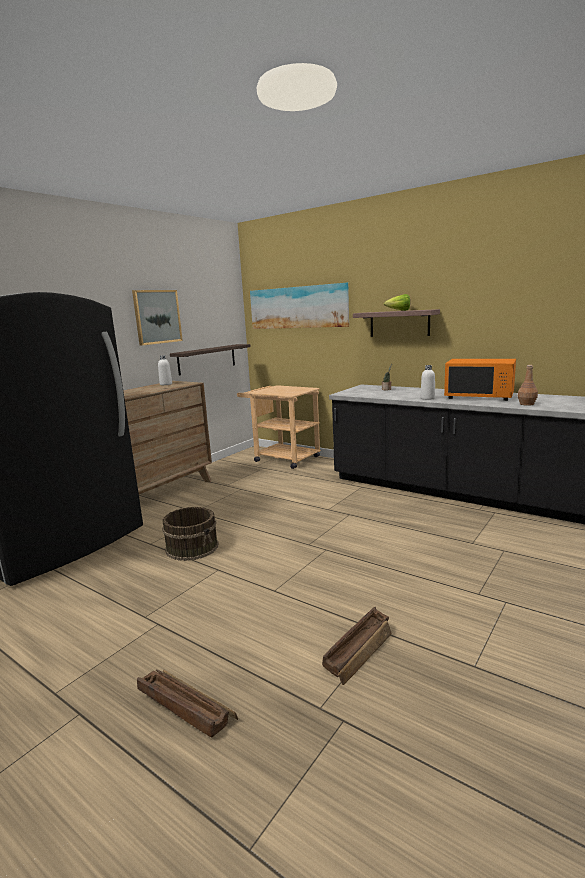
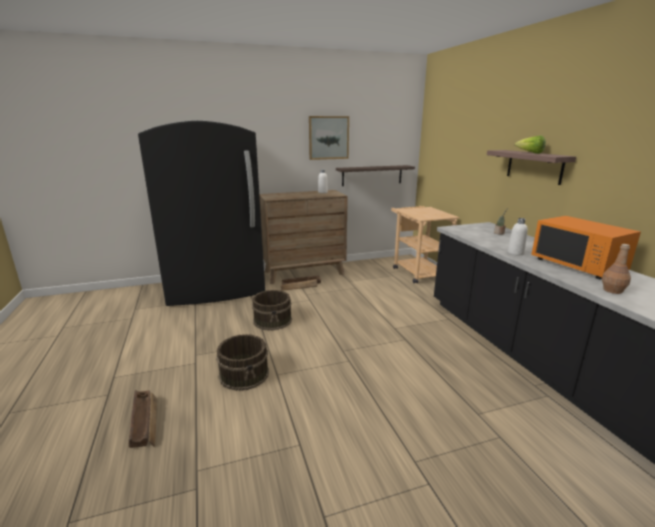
camera: 35 degrees right, 5 degrees up
(237, 606) = (244, 374): none -> brown bucket
(298, 307) = (456, 137): picture -> none
(360, 650) = (268, 449): crate -> crate (301, 286)

